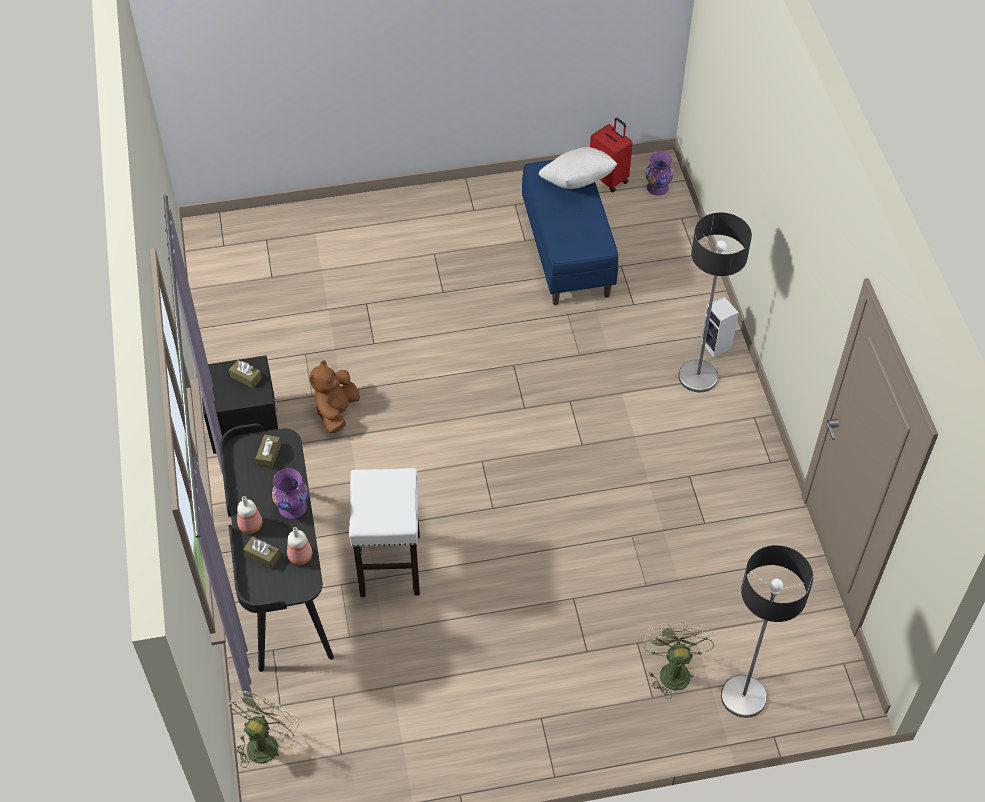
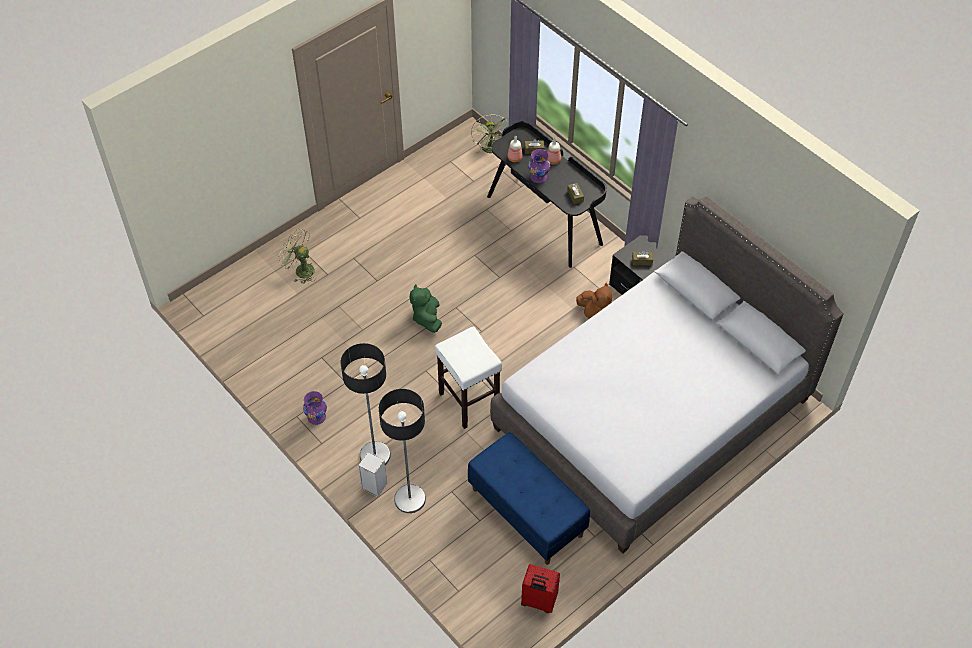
camera: 150 degrees right, 0 degrees up
(362, 282) = (651, 413): none -> grey bed
(390, 566) = (491, 251): white stool -> white stool (468, 401)
(539, 511) = (427, 318): none -> green plush toy
(577, 184) = (536, 509): white pillow -> none
(657, 188) = (494, 612): purple vase -> purple vase (317, 417)
(672, 669) = (300, 270): green fan -> green fan turned 150 degrees clockwise
(744, 697) = (254, 274): floor lamp -> floor lamp (409, 499)

